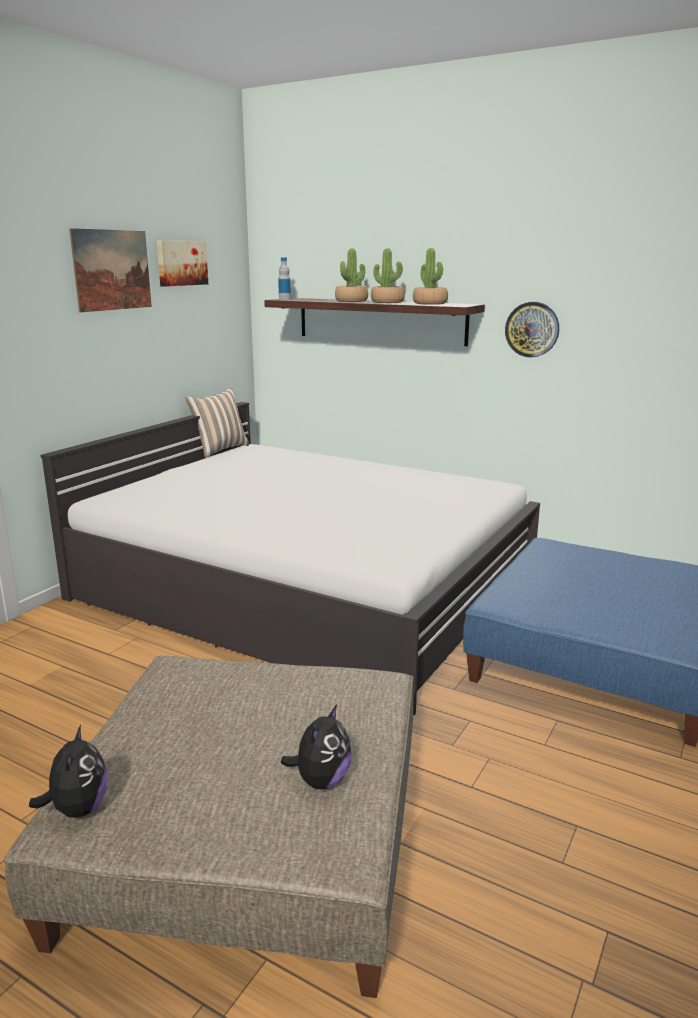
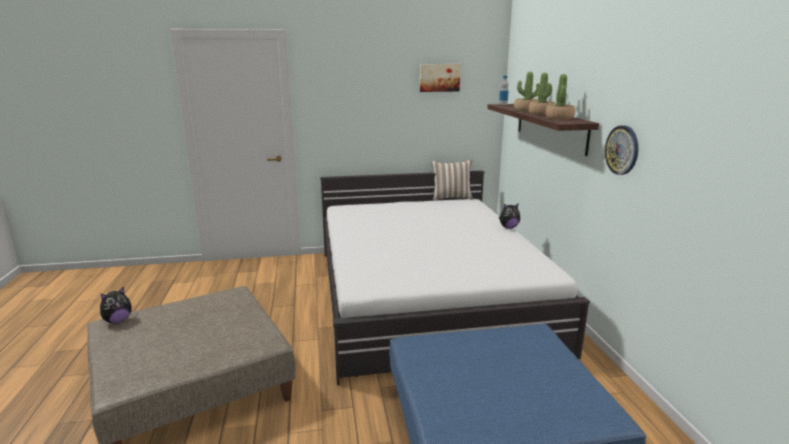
camera: 50 degrees right, 0 degrees up
(112, 270) = (383, 81): picture -> none
(321, 780) = (169, 361): plush toy -> plush toy (508, 227)

